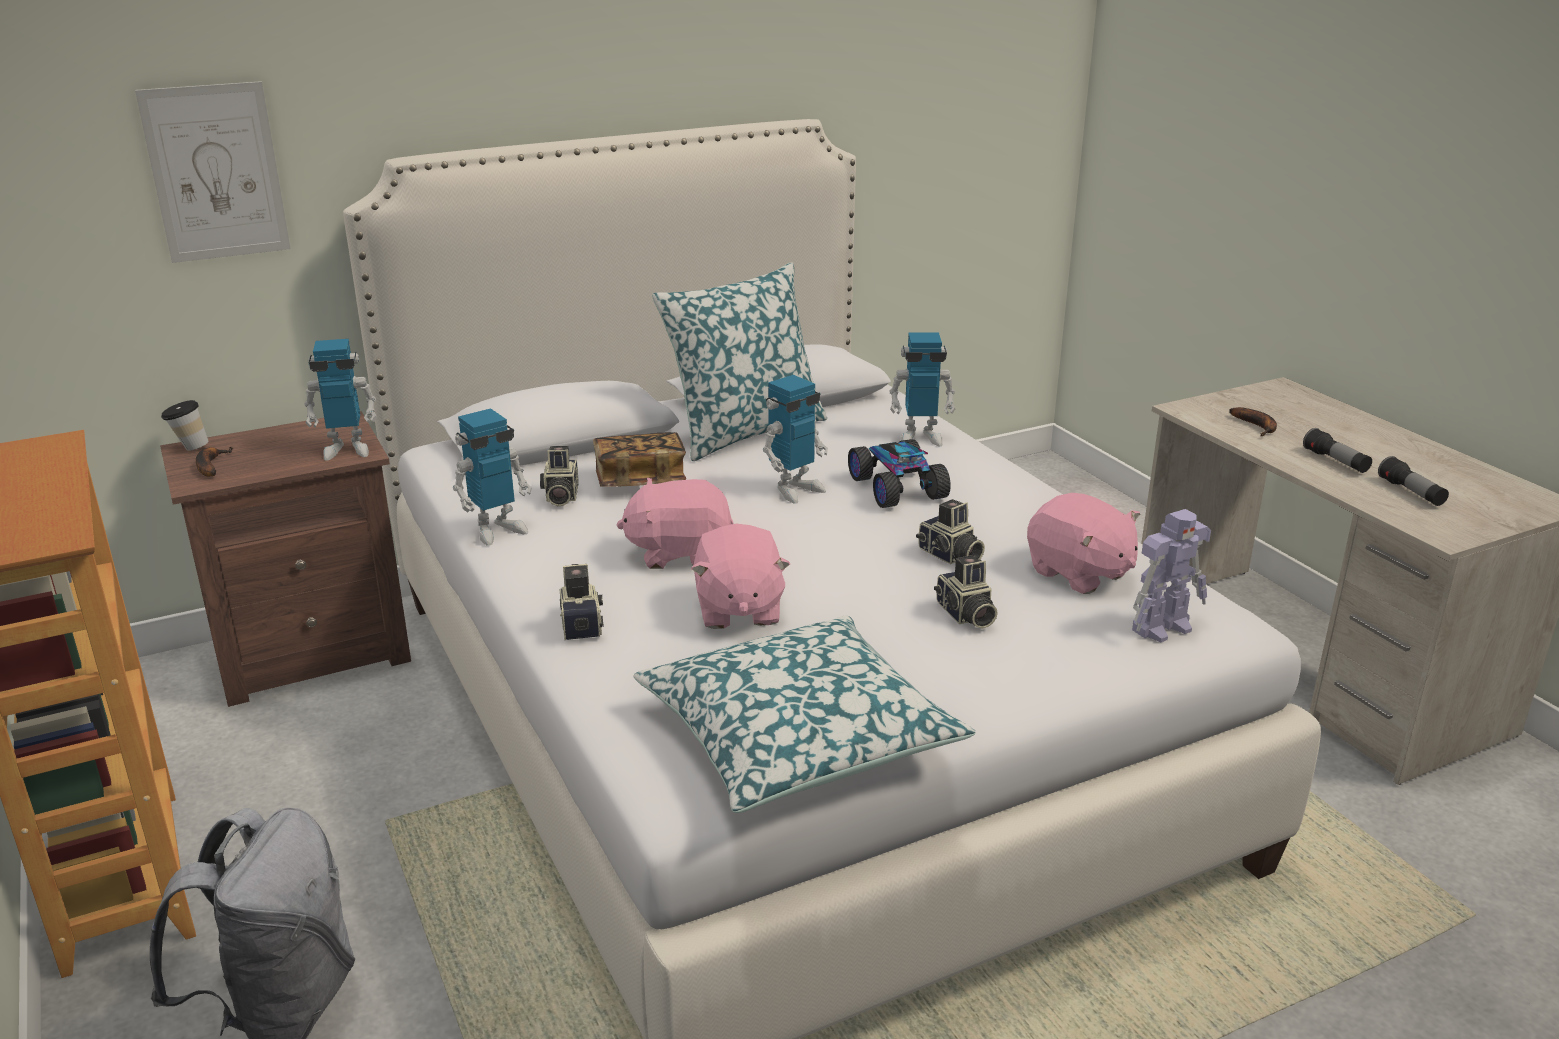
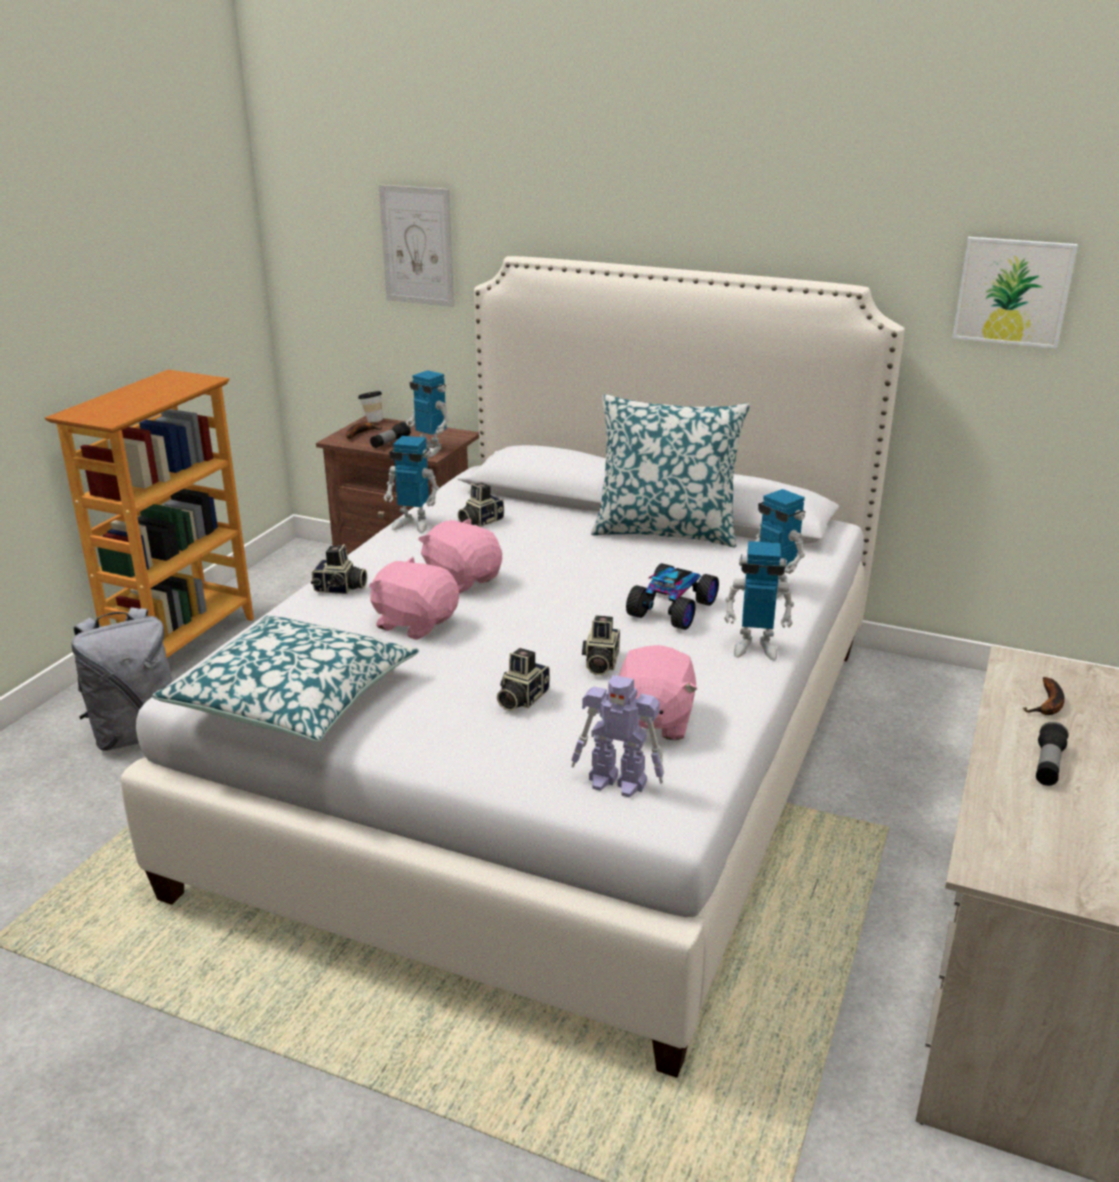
camera: 50 degrees right, 0 degrees up
(582, 623) = (340, 589): camera -> camera turned 60 degrees clockwise
(640, 480) = (538, 532): book -> none
(738, 609) = (415, 623): pink plush toy -> pink plush toy turned 75 degrees clockwise
(795, 489) = (608, 579): toy robot -> toy robot (755, 647)
(924, 101) = (1013, 292): none -> picture
(1411, 492) = (1053, 825): flashlight -> flashlight (390, 442)

